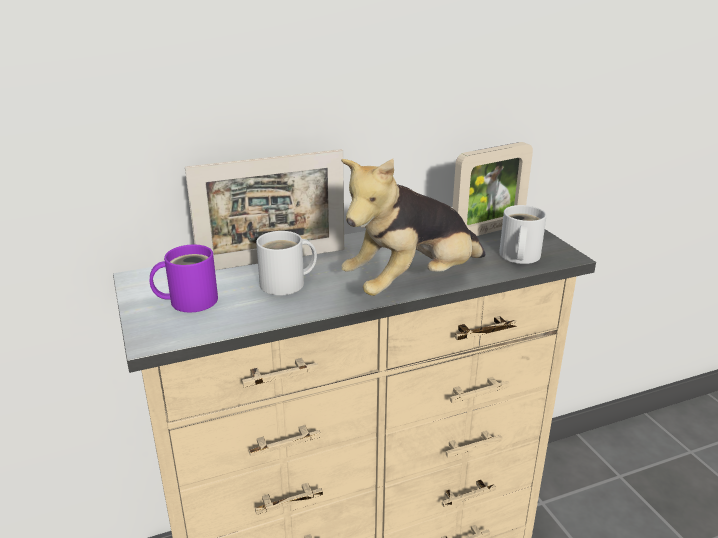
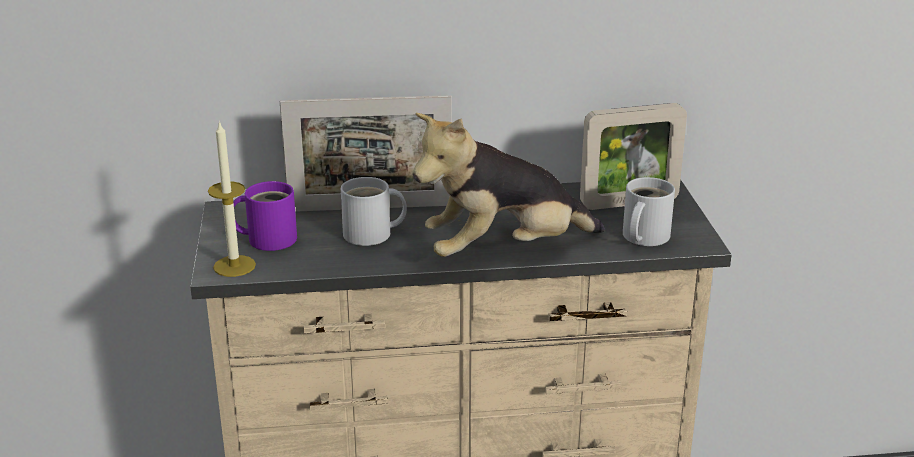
camera: 15 degrees right, 0 degrees up
(166, 332) = (234, 266): none -> candle

